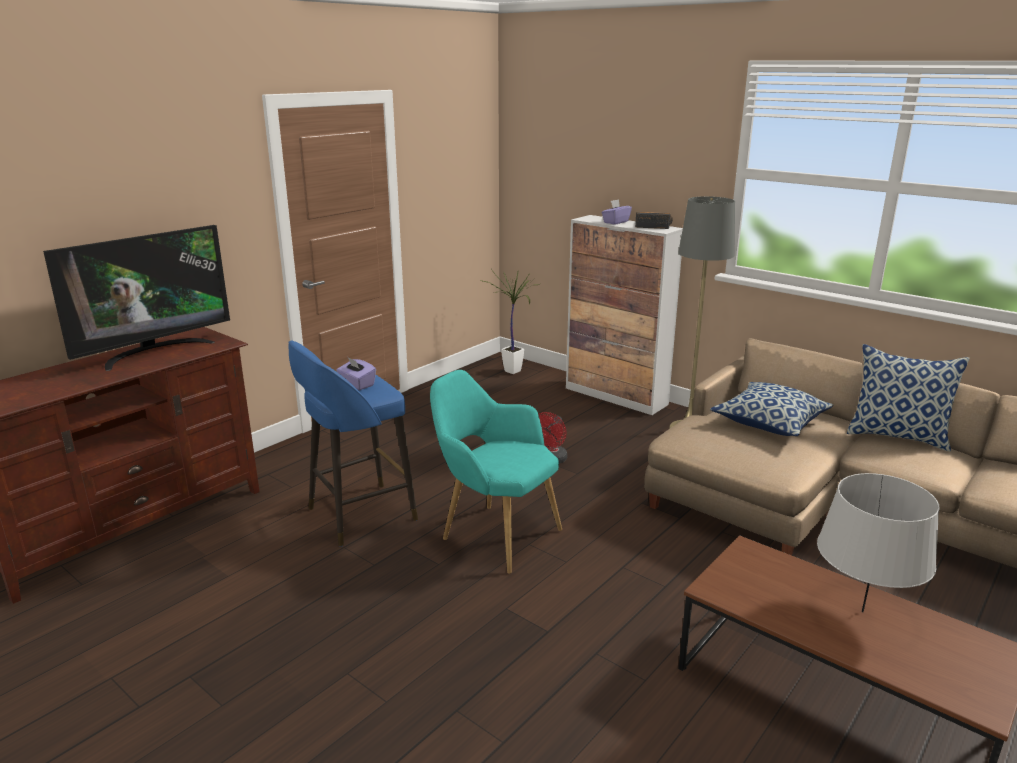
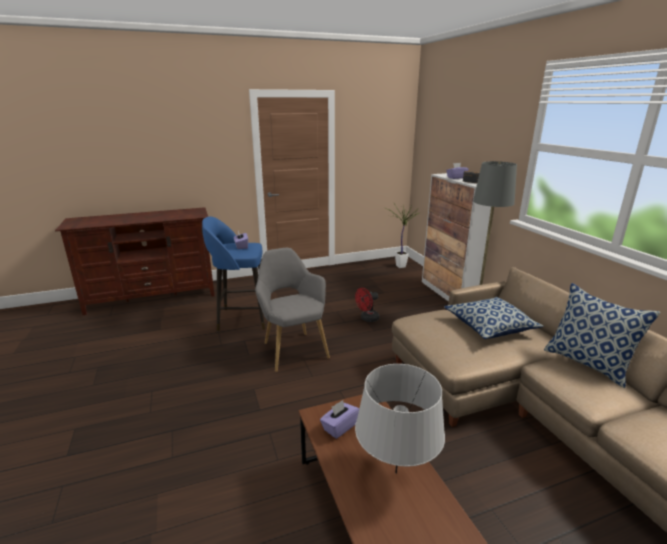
camera: 30 degrees right, 0 degrees up
(154, 351) = (168, 214): television -> none
(494, 533) = (292, 348): turquoise armchair -> grey armchair
(753, 590) = (339, 427): none -> purple tissue box

